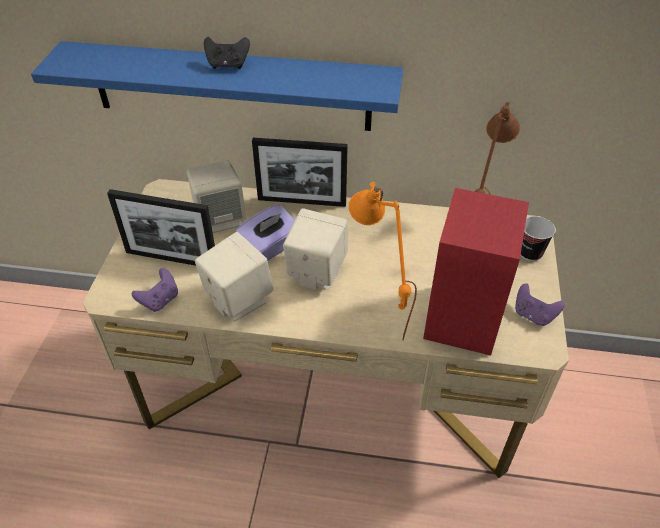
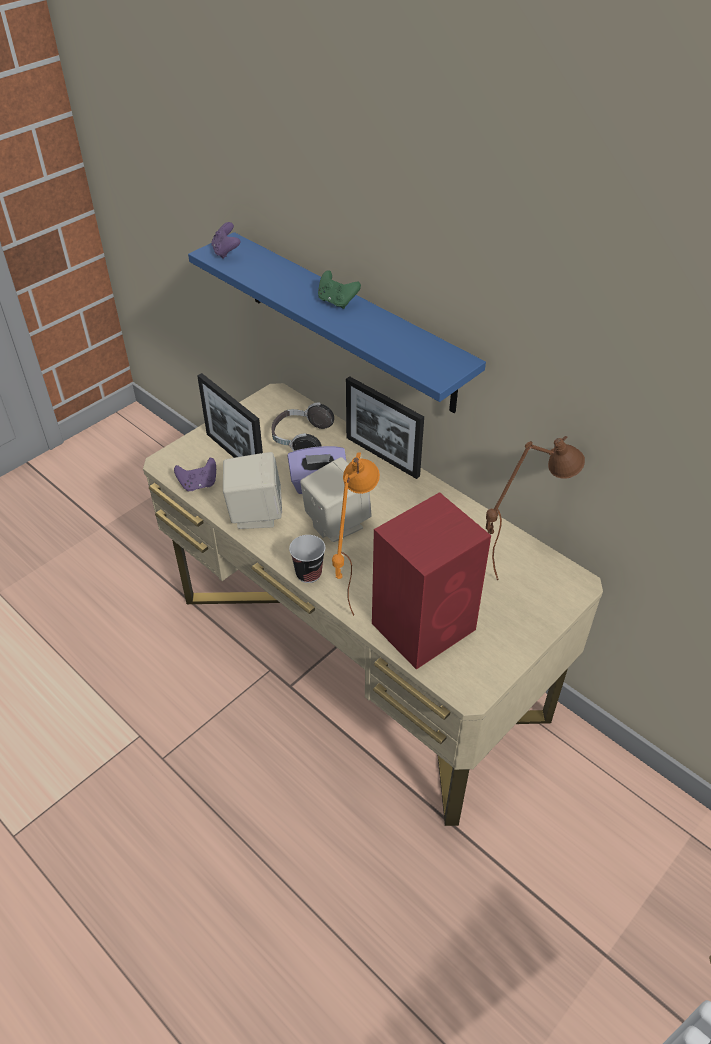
camera: 35 degrees right, 0 degrees up
(220, 219) = (301, 440): beige speaker -> headphones
(228, 65) = (337, 302): black game controller -> green game controller
(530, 253) = (549, 605): cup -> cup (308, 573)
(533, 315) = (491, 659): purple game controller -> purple game controller (226, 252)

